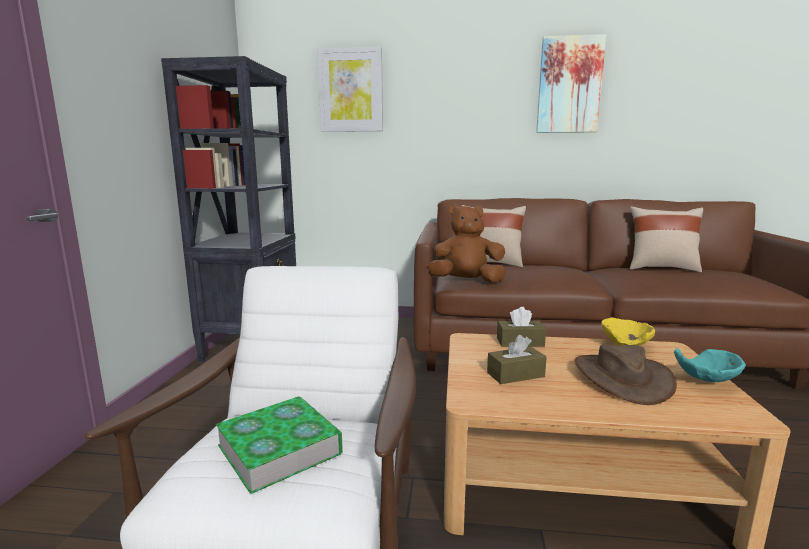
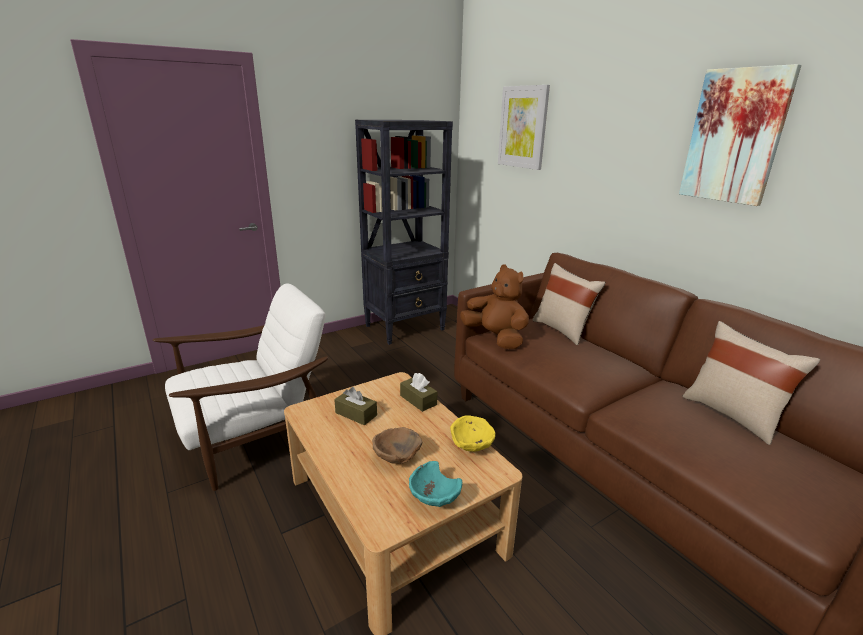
camera: 50 degrees right, 10 degrees up
(279, 449) = (219, 382): book -> none
(621, 378) = (396, 457): brown hat -> brown bowl

